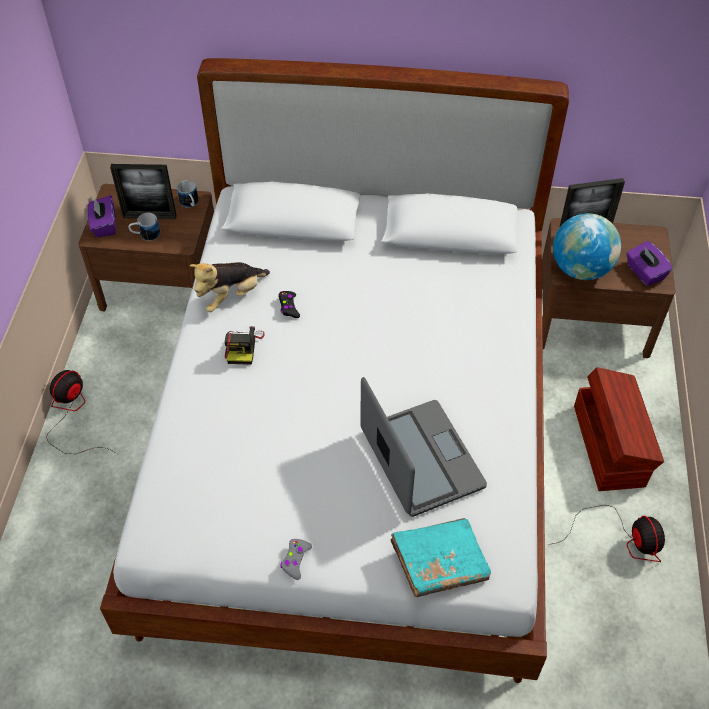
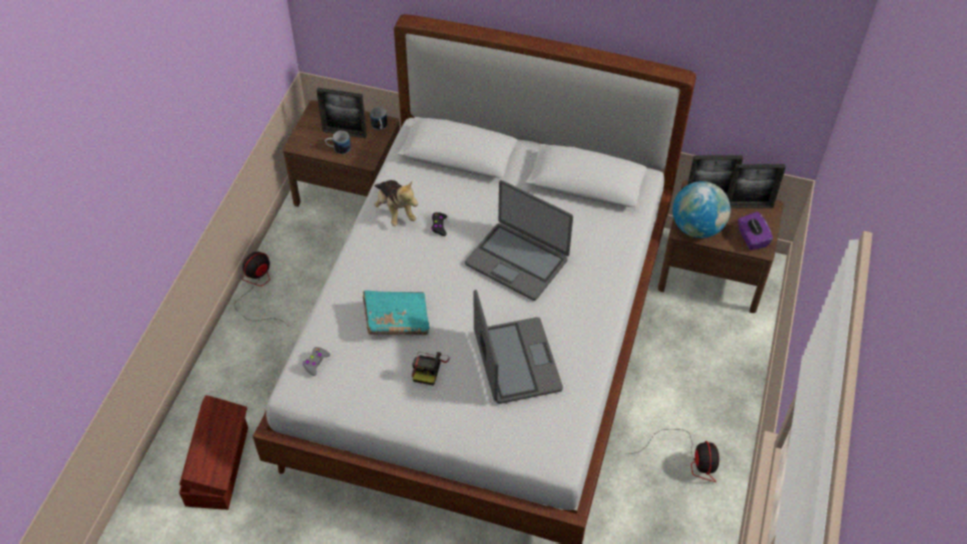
camera: 10 degrees right, 0 degrees up
(104, 225) = (306, 136): purple tissue box -> none
(231, 296) = (395, 211): plush toy -> plush toy turned 90 degrees counterclockwise
(243, 347) = (396, 253): camera -> camera (429, 368)
(295, 560) = (402, 421): grey game controller -> grey game controller (316, 363)
(392, 335) = (517, 261): none -> laptop
(439, 563) = (511, 441): turquoise book -> turquoise book (396, 319)
(610, 444) = (699, 381): brown storage box -> brown storage box (219, 465)
(631, 237) = (749, 206): none -> picture frame

